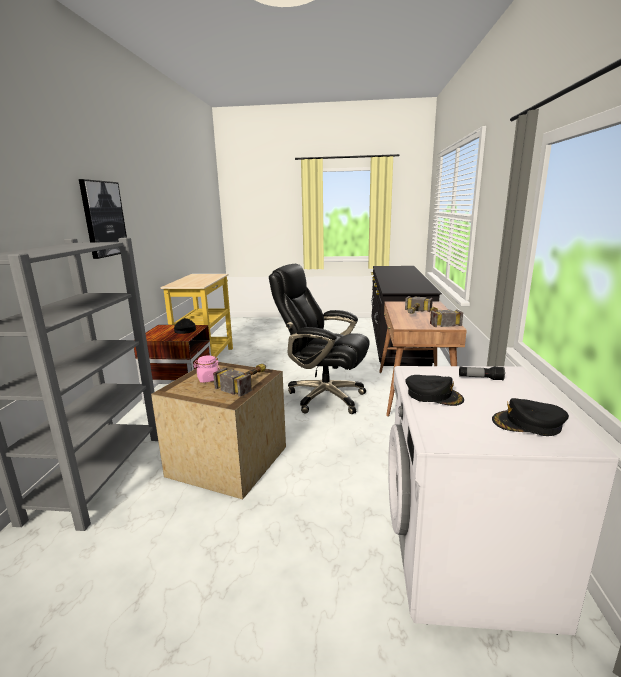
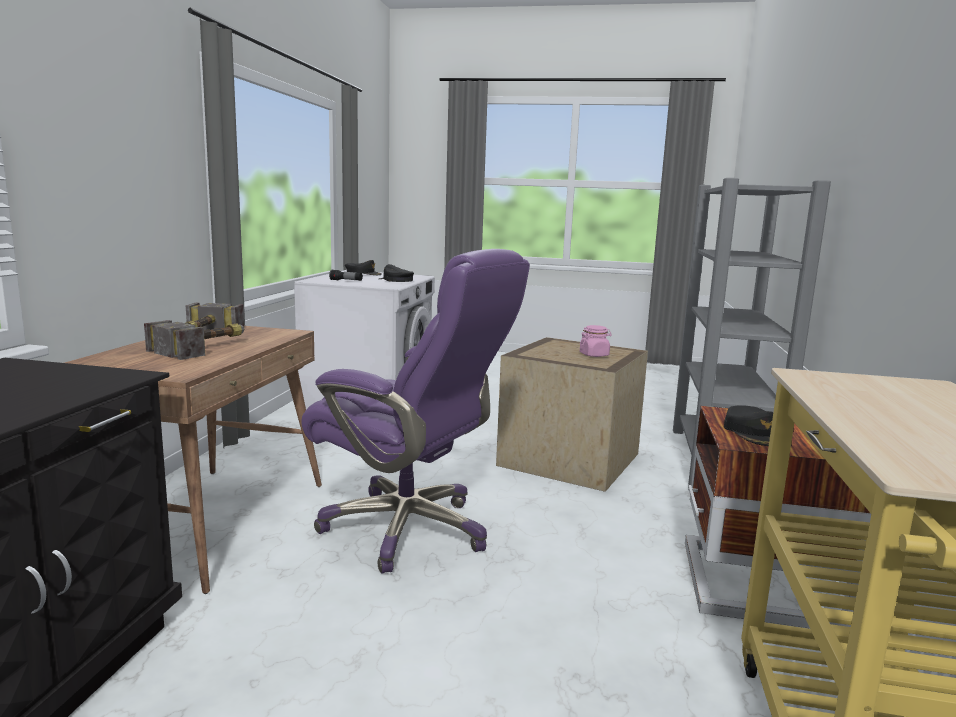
camera: 175 degrees left, 5 degrees down
(103, 219) = (891, 143): picture -> none
(247, 382) = (543, 349): hammer -> none
(323, 397) = (409, 533): black office chair -> purple office chair

